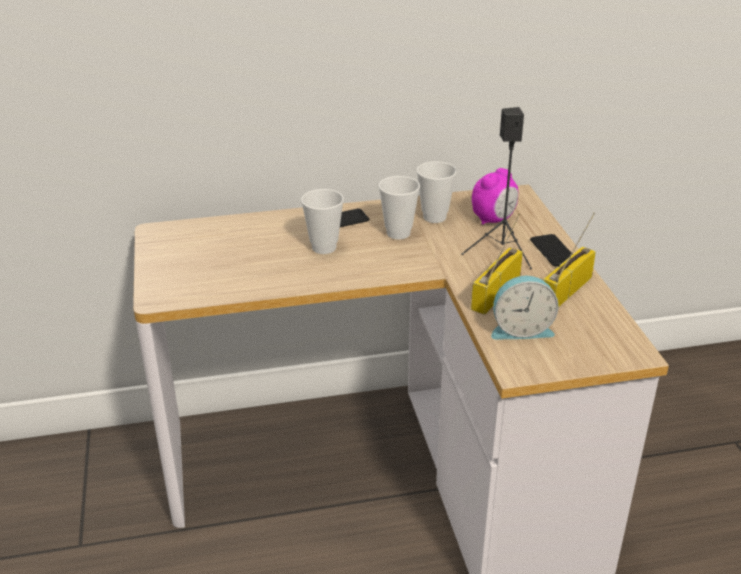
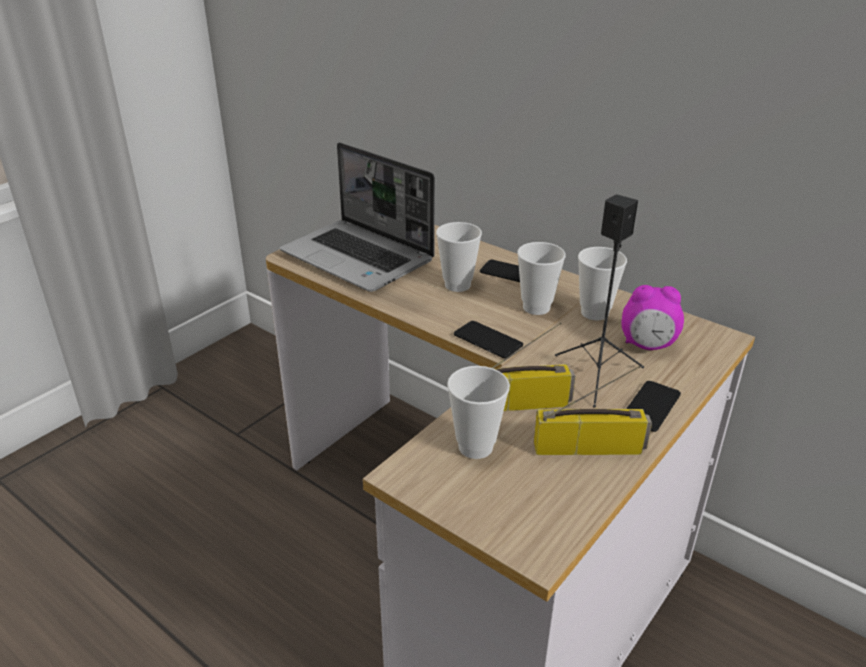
camera: 50 degrees right, 0 degrees up
(215, 269) = (359, 257): none -> laptop
(411, 269) = (488, 340): none -> phone
(521, 329) = (475, 447): alarm clock -> cup

